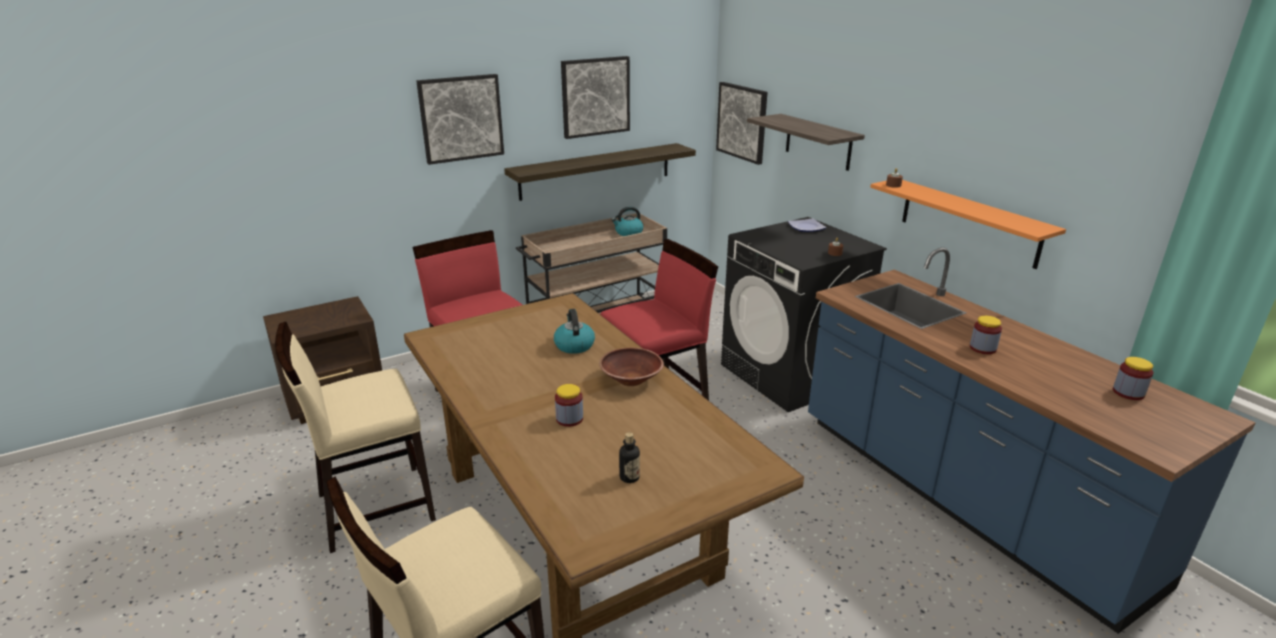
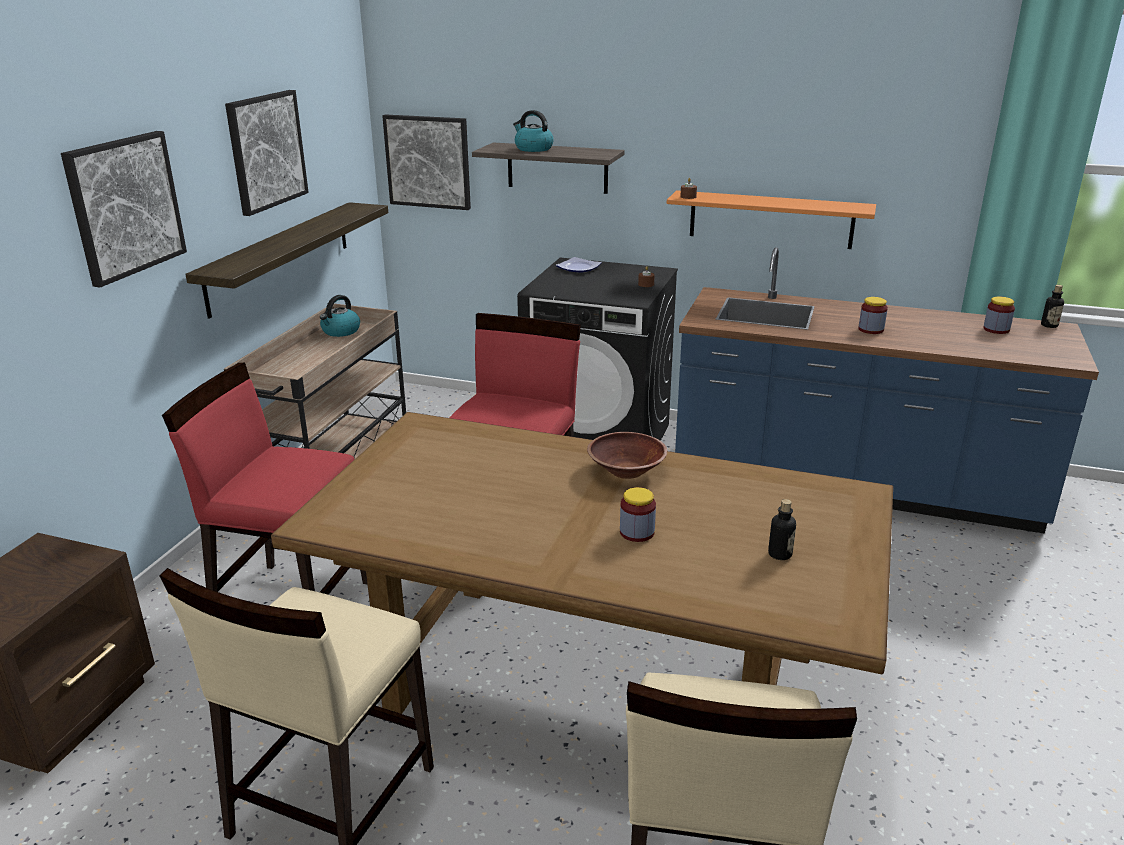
camera: 40 degrees left, 0 degrees up
(574, 345) = (510, 463): kettle -> kettle (533, 149)
(1208, 411) = (1049, 325): none -> bottle

